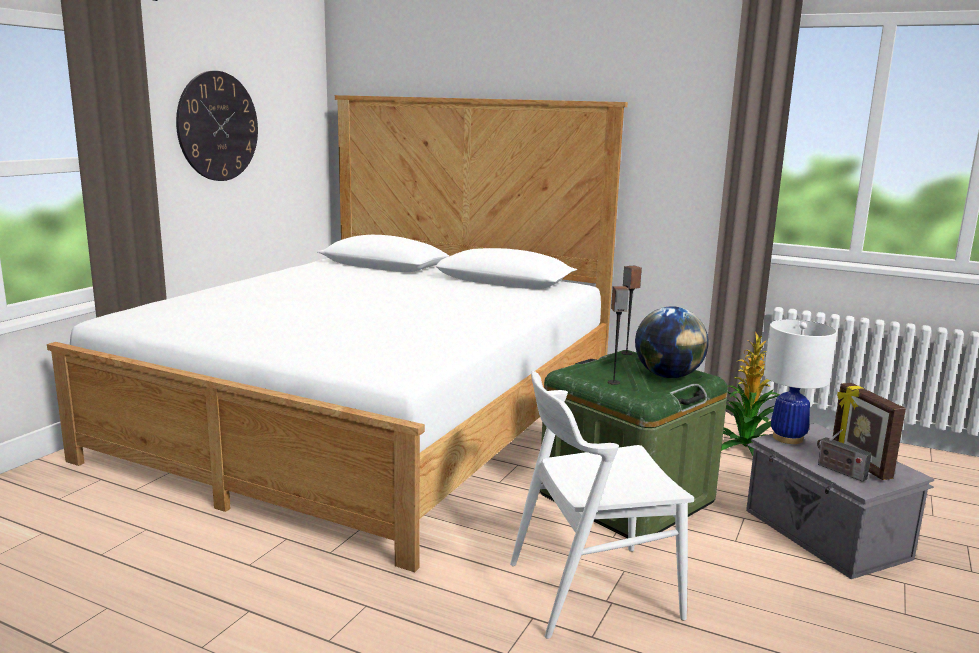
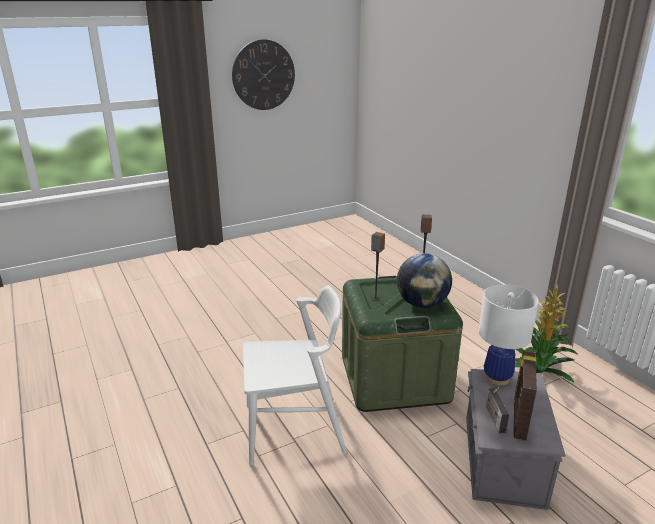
camera: 35 degrees right, 10 degrees up
(371, 421) = (309, 277): bed -> none
(592, 590) = (294, 429): white chair -> white chair turned 150 degrees clockwise

